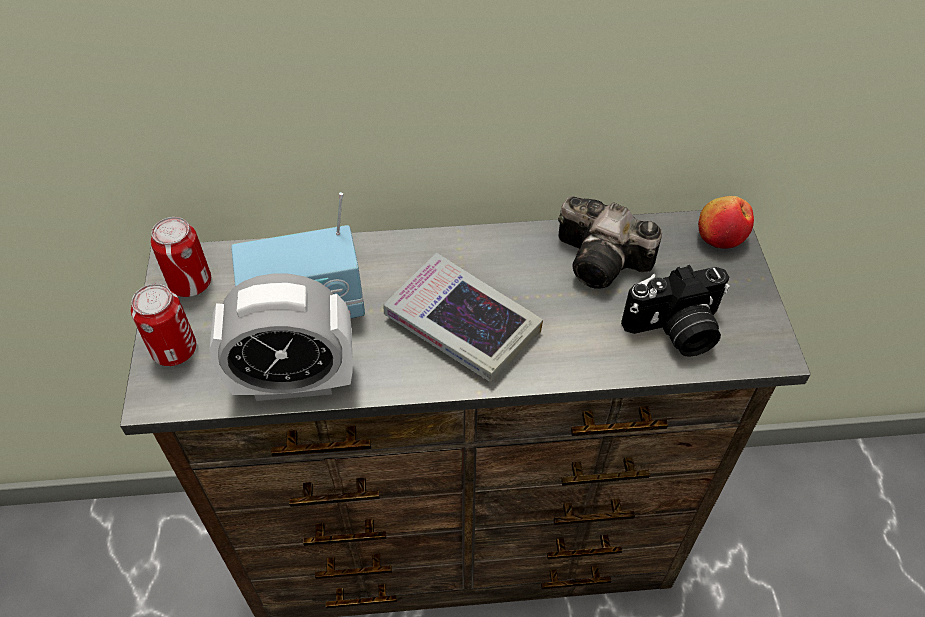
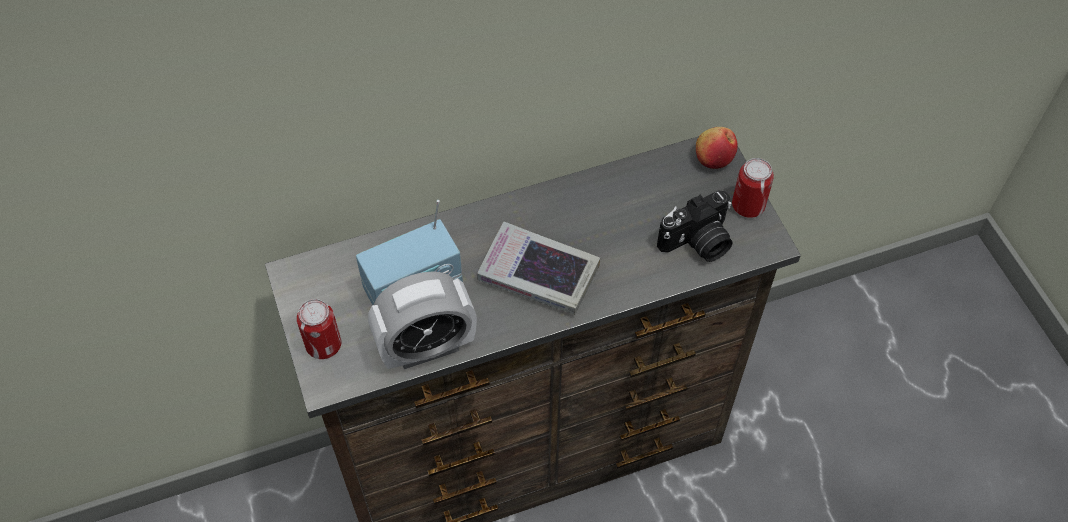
camera: 15 degrees left, 5 degrees up
(190, 283) = (312, 288): can -> can (748, 206)
(605, 262) = (632, 198): camera -> none

